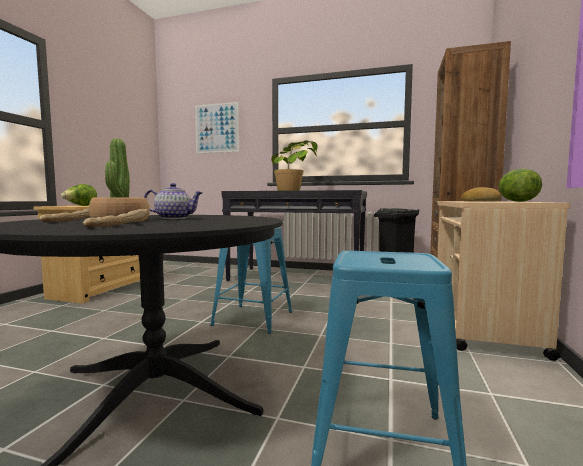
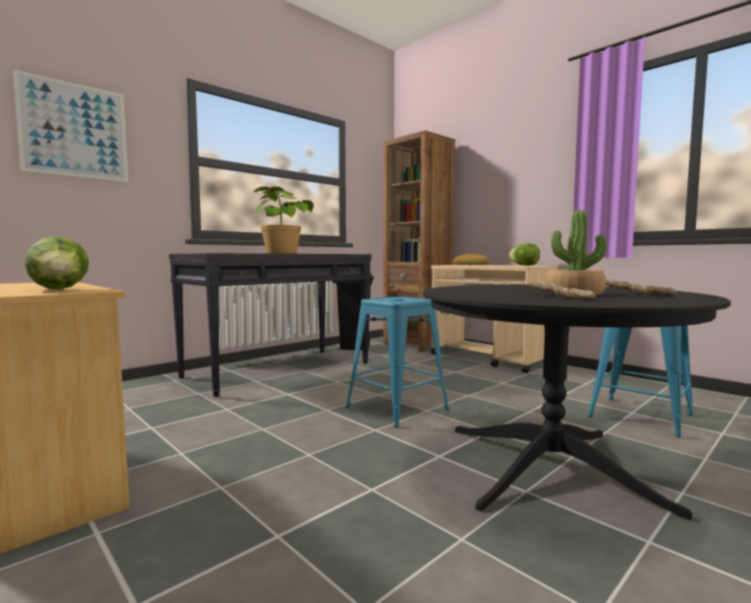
camera: 60 degrees left, 0 degrees up
(174, 218) = (527, 289): teapot -> none

